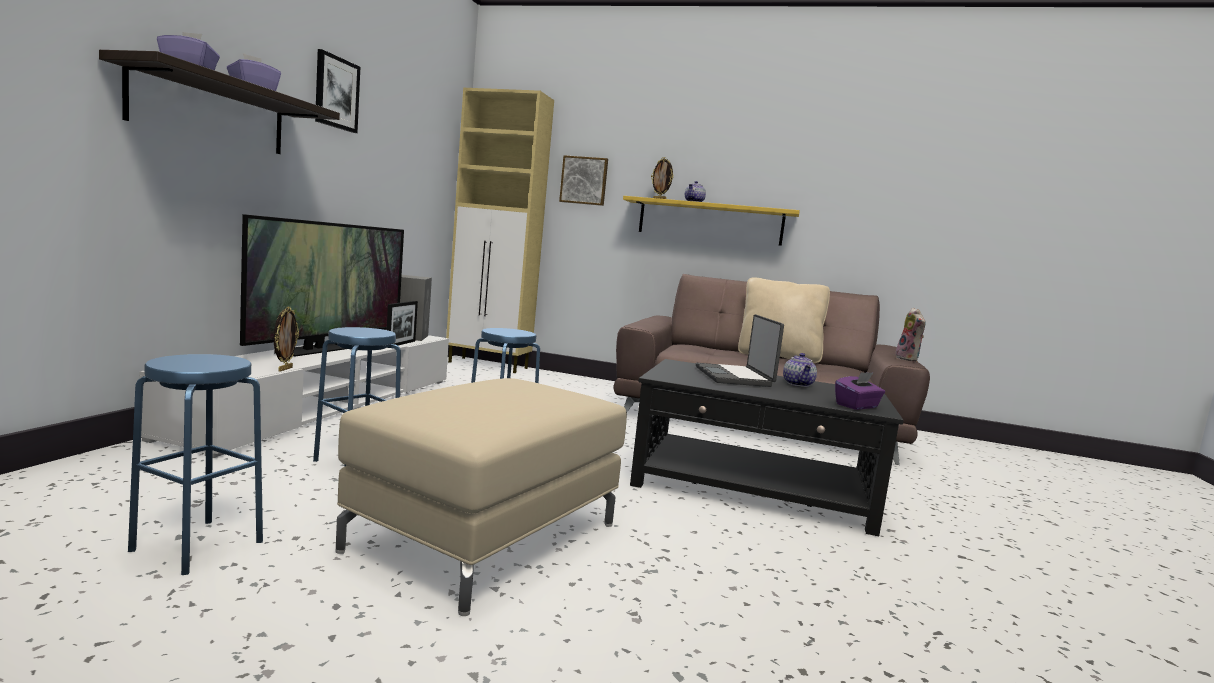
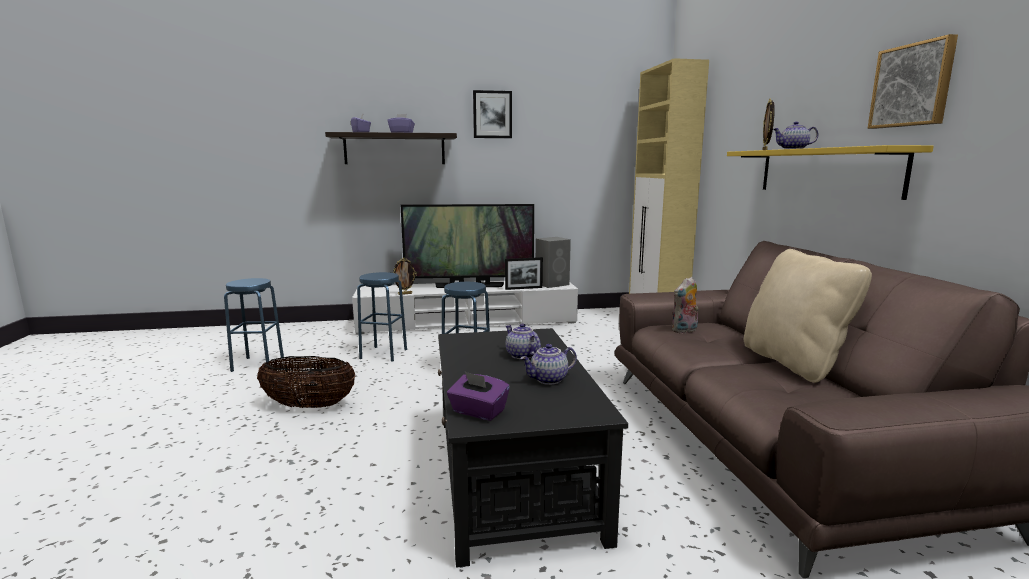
camera: 65 degrees right, 5 degrees up
(485, 535) = (309, 406): beige ottoman -> basket
(584, 180) = (728, 138): picture -> picture (913, 85)
(735, 377) = (521, 355): laptop -> teapot
(908, 359) = (879, 413): plush toy -> plush toy (684, 331)

